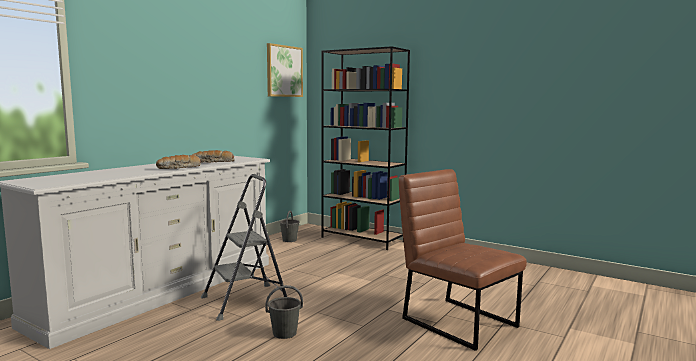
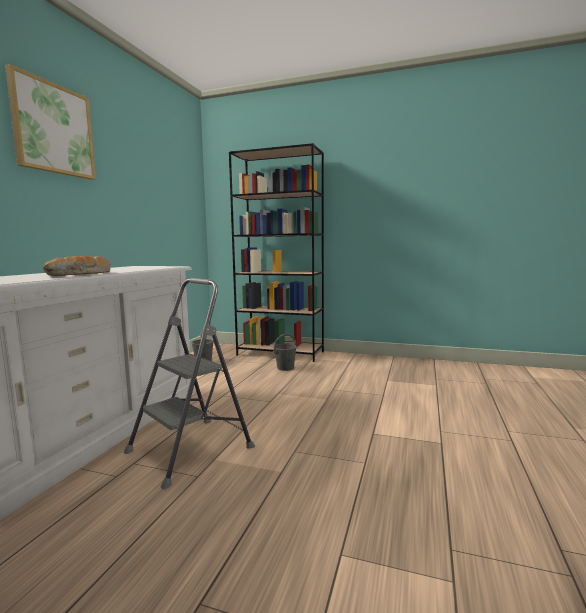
camera: 15 degrees left, 0 degrees up
(213, 162) = (123, 270): bread -> none
(284, 71) = (183, 177): picture -> picture (53, 129)
(285, 333) = (273, 494): grey bucket -> grey bucket (285, 368)
(457, 321) = (461, 437): brown chair -> none

